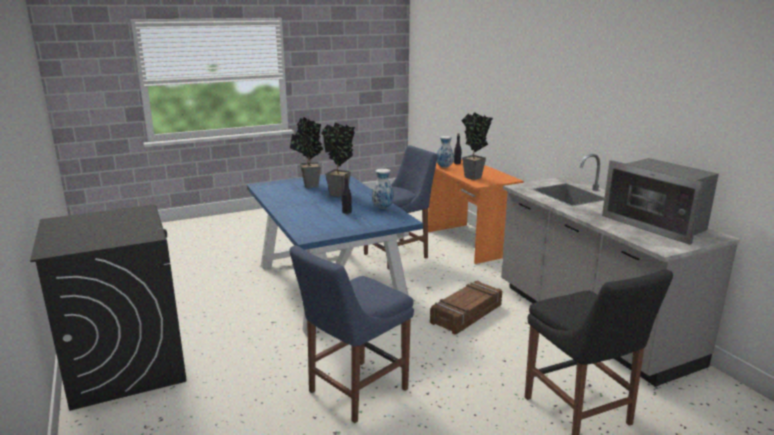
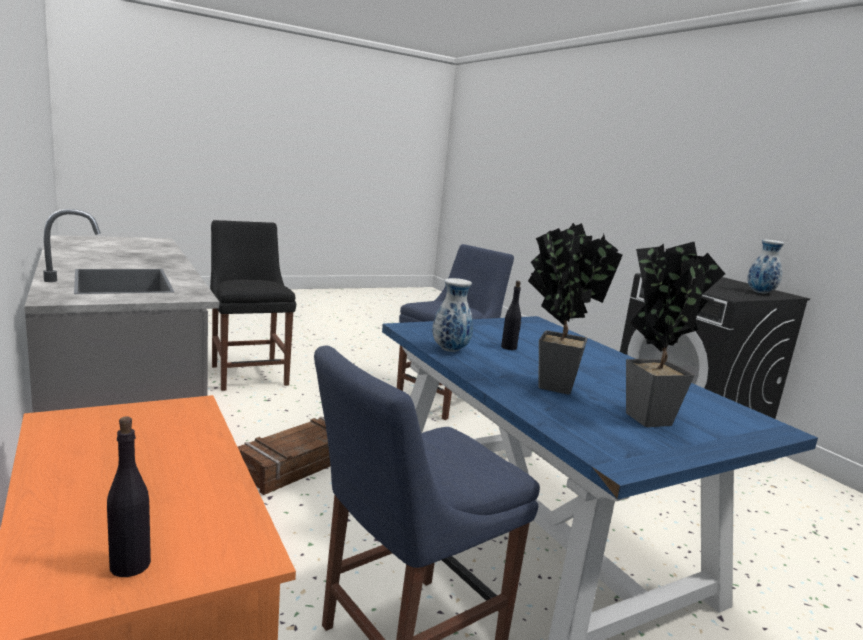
camera: 175 degrees right, 5 degrees down
(445, 167) = (224, 523): vase -> vase (759, 293)
(474, 178) = (177, 435): potted plant -> none
(657, 224) = (100, 248): microwave -> none

